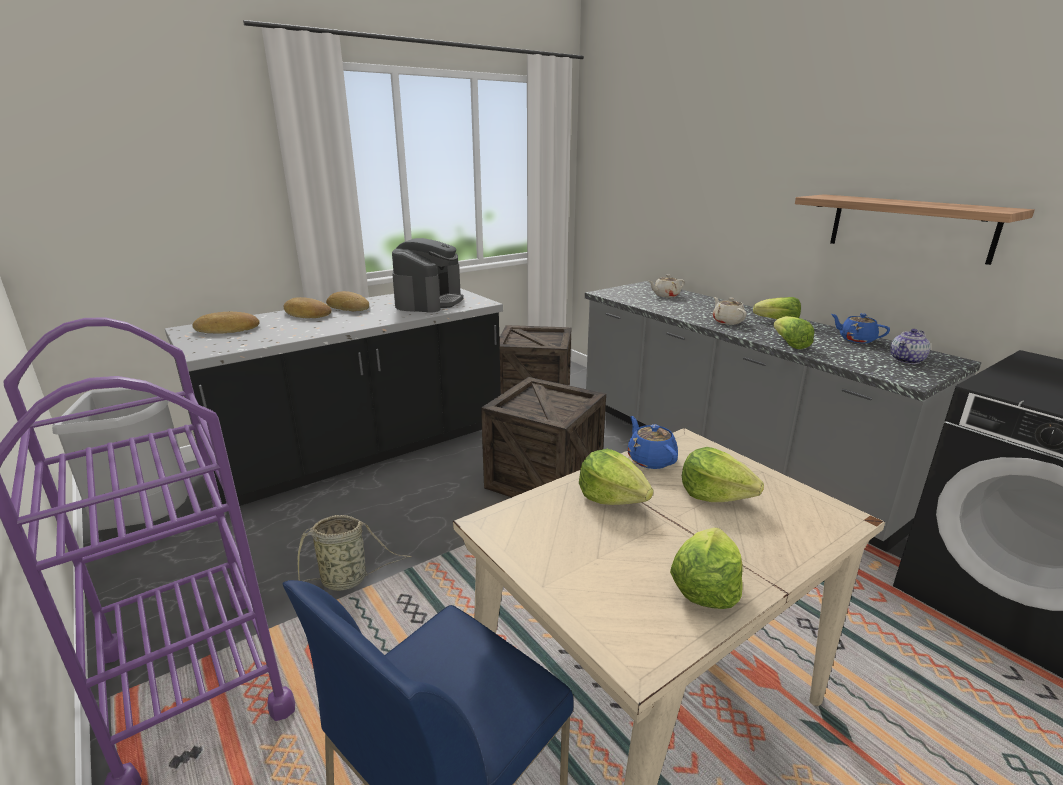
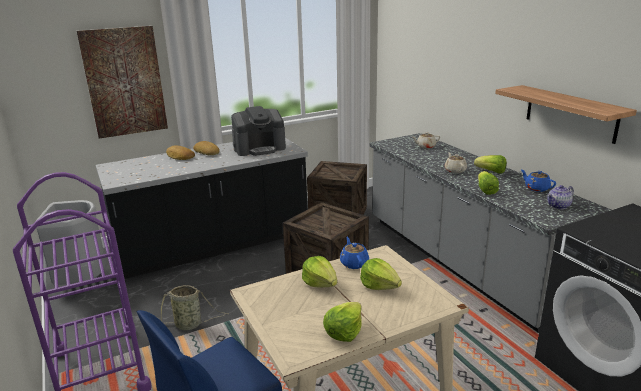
camera: 10 degrees right, 0 degrees up
(210, 195) = (124, 82): none -> picture
(227, 329) = (131, 167): bread -> none
(429, 301) = (259, 148): coffee machine -> coffee machine turned 45 degrees clockwise

